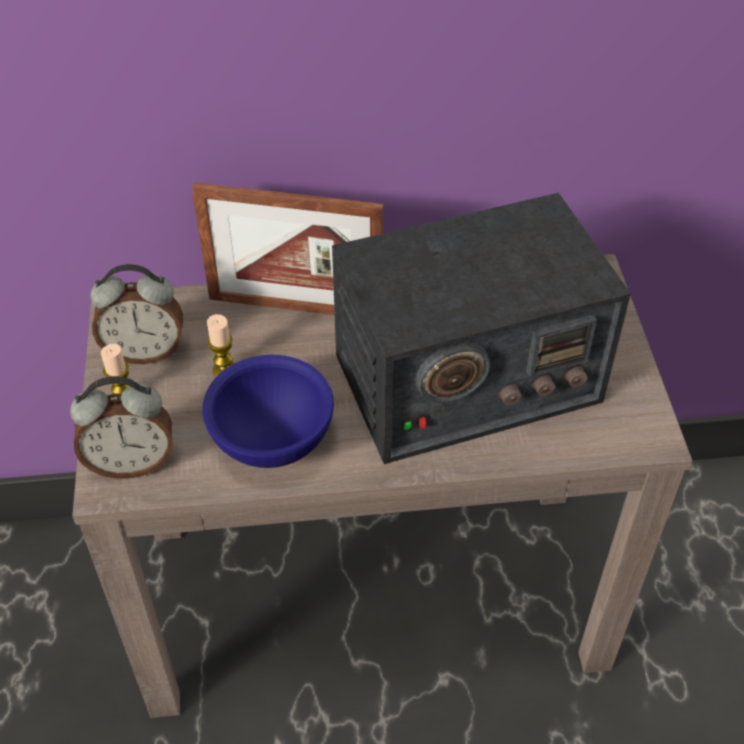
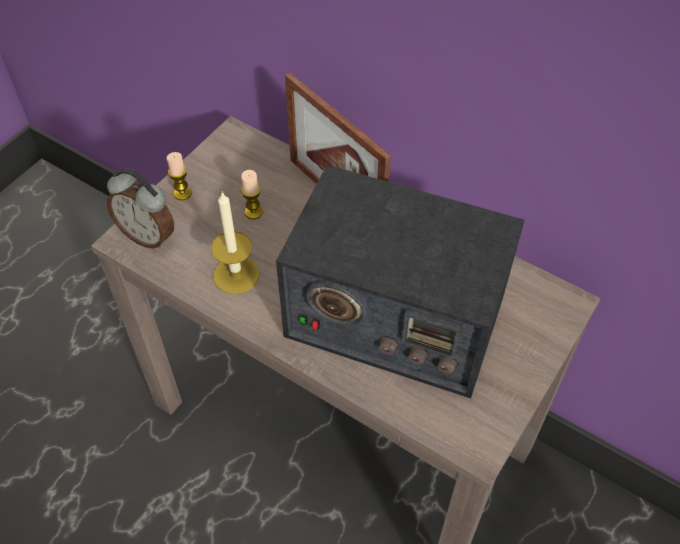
camera: 40 degrees right, 5 degrees up
(145, 351) = (222, 171): alarm clock -> none
(272, 439) = (236, 275): blue bowl -> candle

